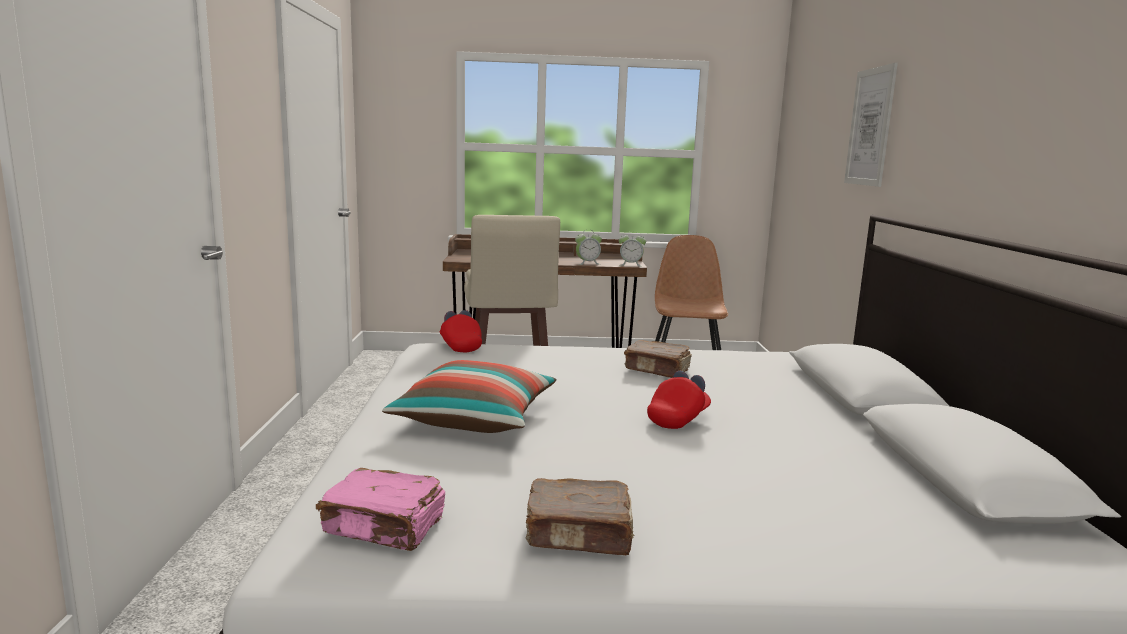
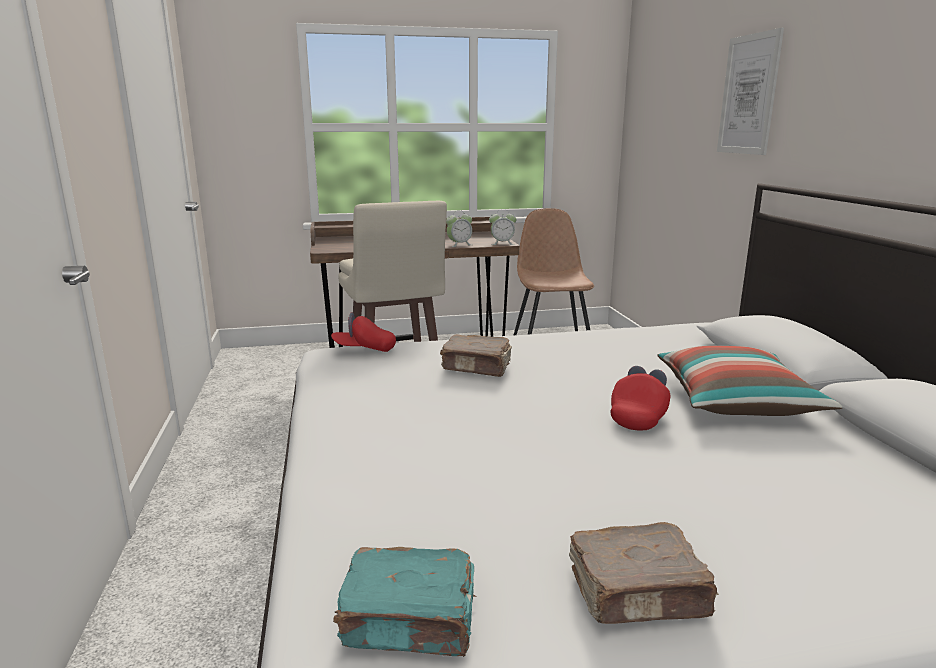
camera: 10 degrees left, 5 degrees up
(385, 527) = (411, 621): pink book -> turquoise book
(460, 346) = (364, 349): red cap -> red cap turned 60 degrees counterclockwise
(475, 418) = (431, 443): pillow -> pillow (735, 402)
(657, 370) = (581, 358): brown book -> brown book (477, 367)

